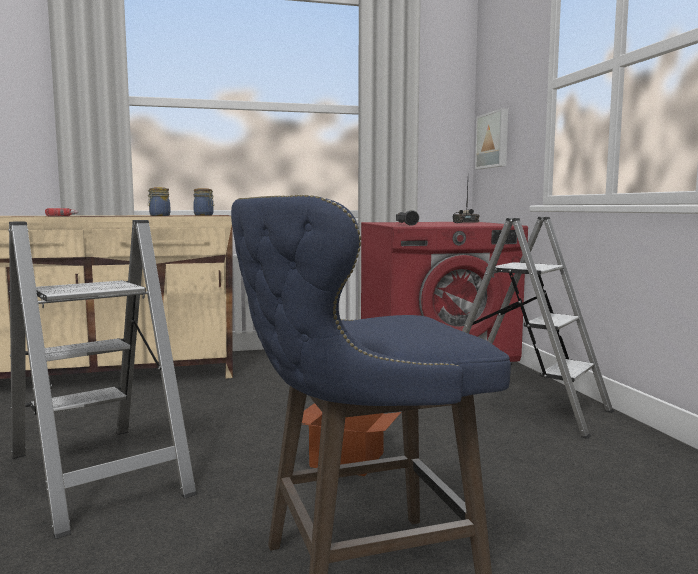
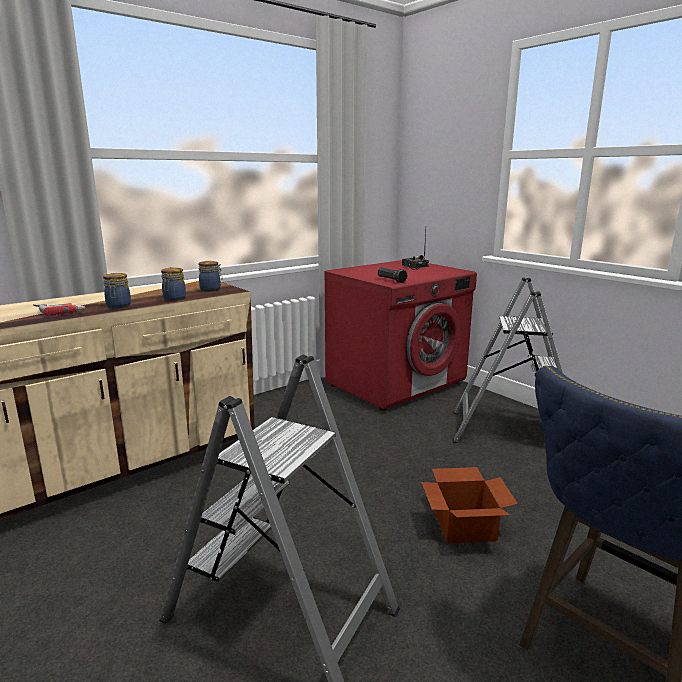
camera: 25 degrees left, 10 degrees up
(108, 215) = (118, 306): none -> jar
(493, 140) = (428, 189): picture -> none

